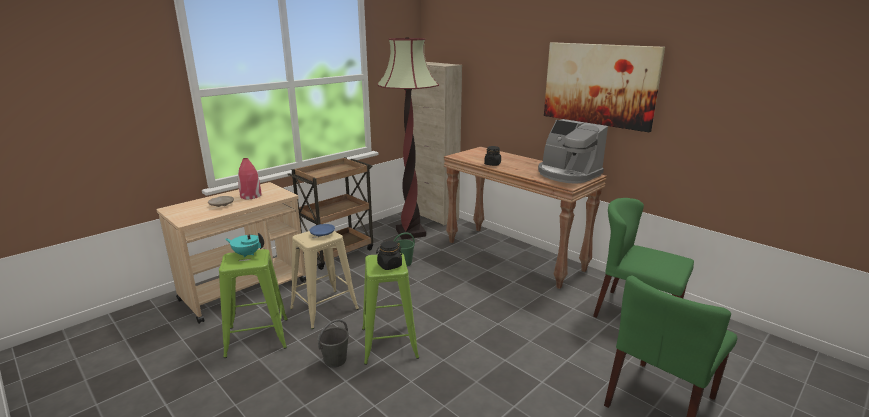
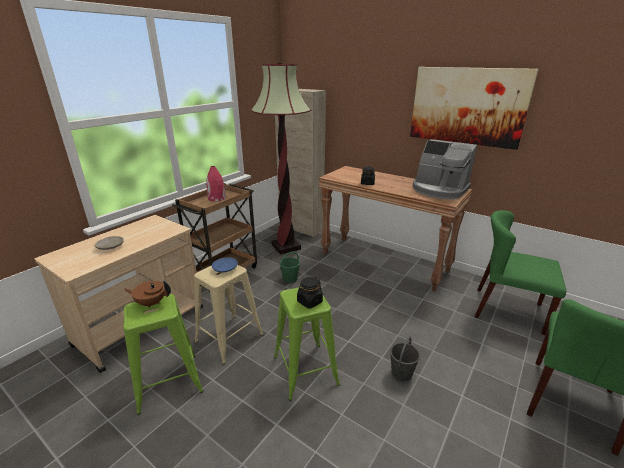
camera: 10 degrees left, 5 degrees up
(247, 254) = (151, 303): turquoise teapot -> brown teapot
(250, 196) = (140, 233): red vase -> red vase (216, 198)
(335, 360) = (258, 399): grey bucket -> grey bucket (401, 373)

